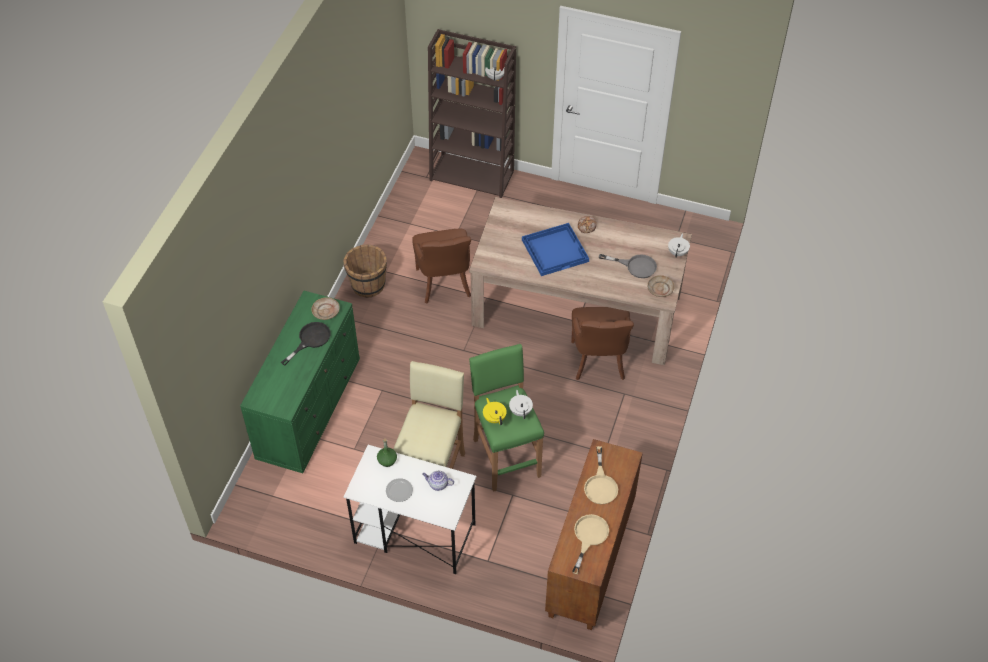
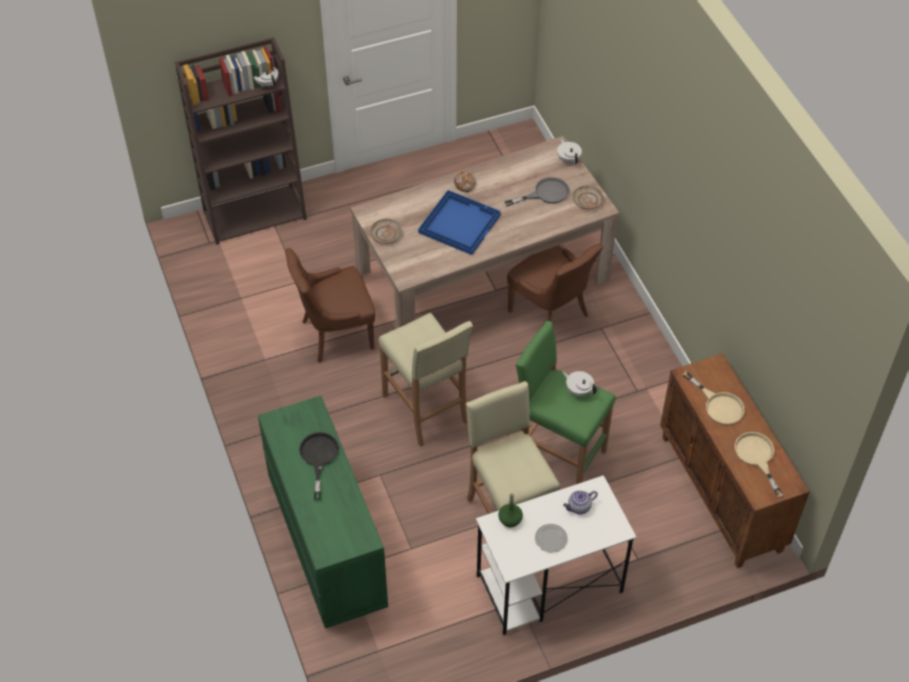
camera: 40 degrees left, 0 degrees up
(326, 311) = (304, 420): beige plate -> beige plate (386, 234)
(368, 285) = (259, 384): brown bucket -> none
(444, 283) = (335, 334): brown chair -> brown chair turned 120 degrees clockwise
(452, 369) = (426, 409): none -> beige stool
(494, 418) = (562, 412): yellow teapot -> none

